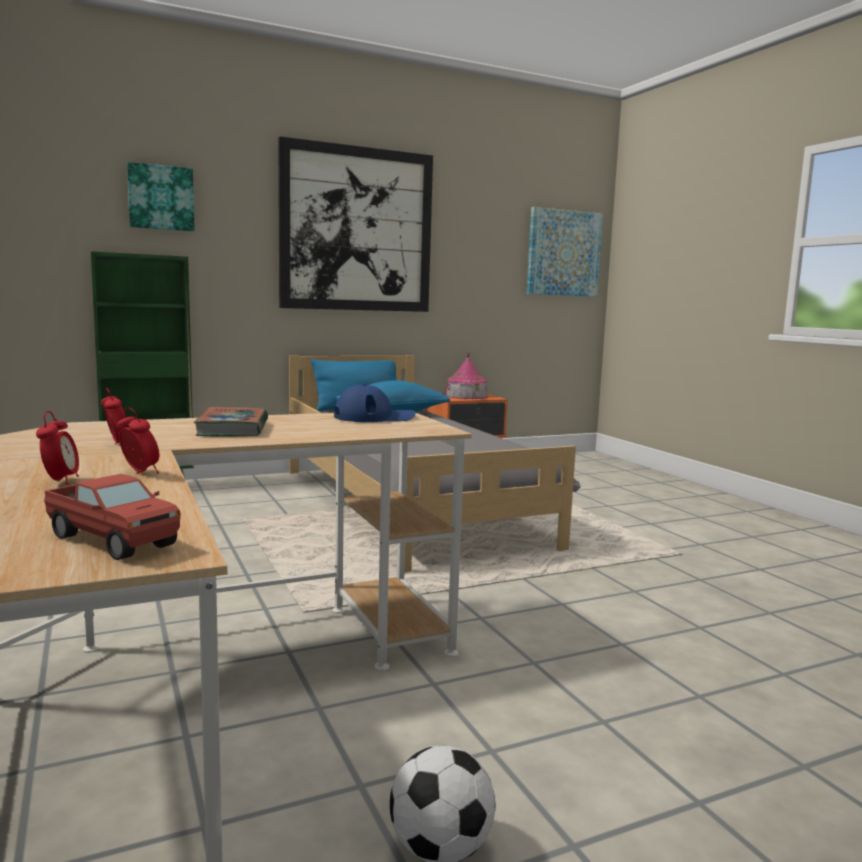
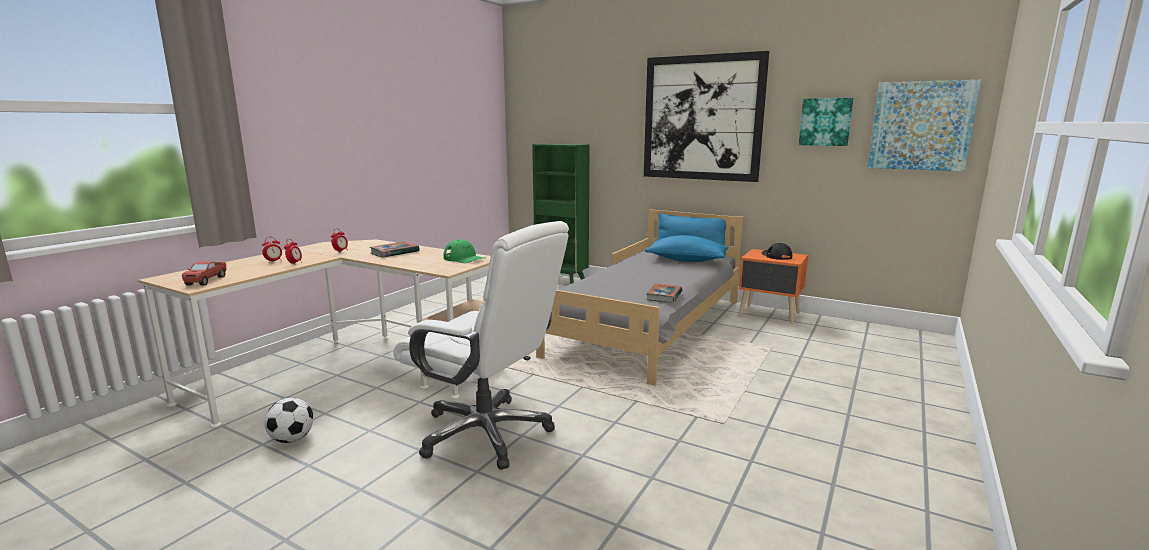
camera: 55 degrees right, 5 degrees up
(161, 197) = (581, 108): picture -> picture (825, 122)
(374, 417) = (464, 258): blue cap -> green cap
(466, 396) = (776, 256): toy house -> black cap
(505, 443) = (664, 296): none -> book
(595, 662) = (486, 433): none -> white office chair

